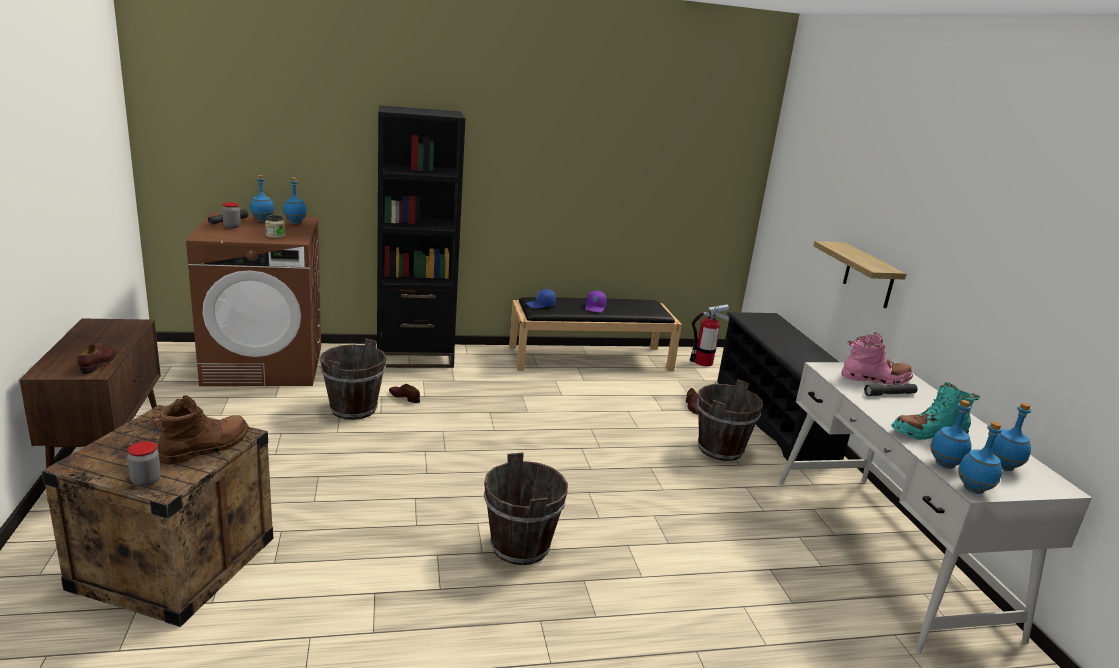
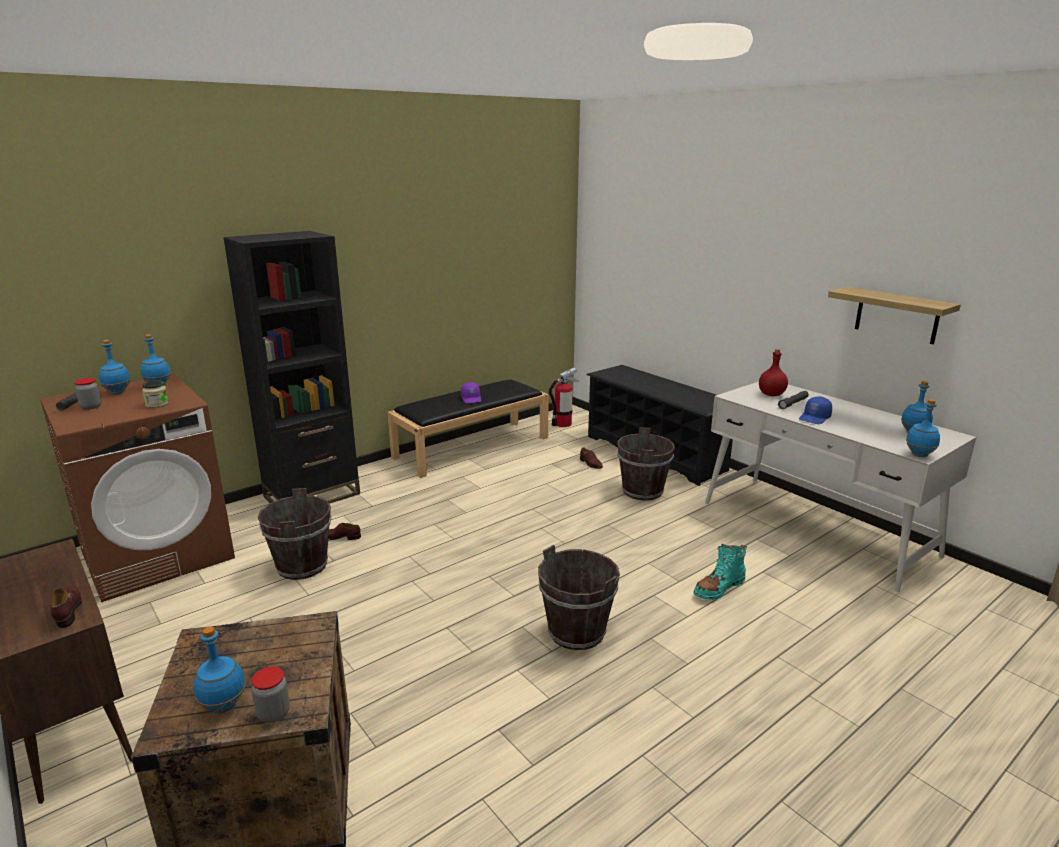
camera: 25 degrees left, 0 degrees up
(205, 447) = (294, 653): brown boot -> none
(541, 305) = (423, 409): blue cap -> blue cap (815, 418)
(869, 276) = (718, 314): shelf -> shelf (897, 315)
(875, 378) = (771, 394): pink boot -> red bottle
(928, 434) = (849, 425): turquoise boot -> turquoise boot (719, 588)
(945, 465) = (884, 443): blue bottle -> blue bottle (224, 705)

